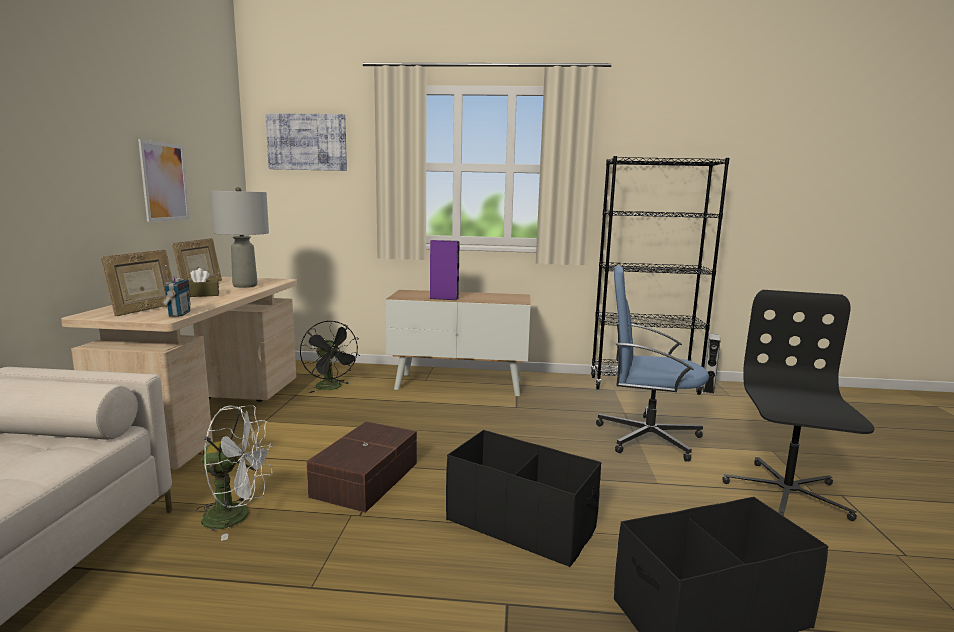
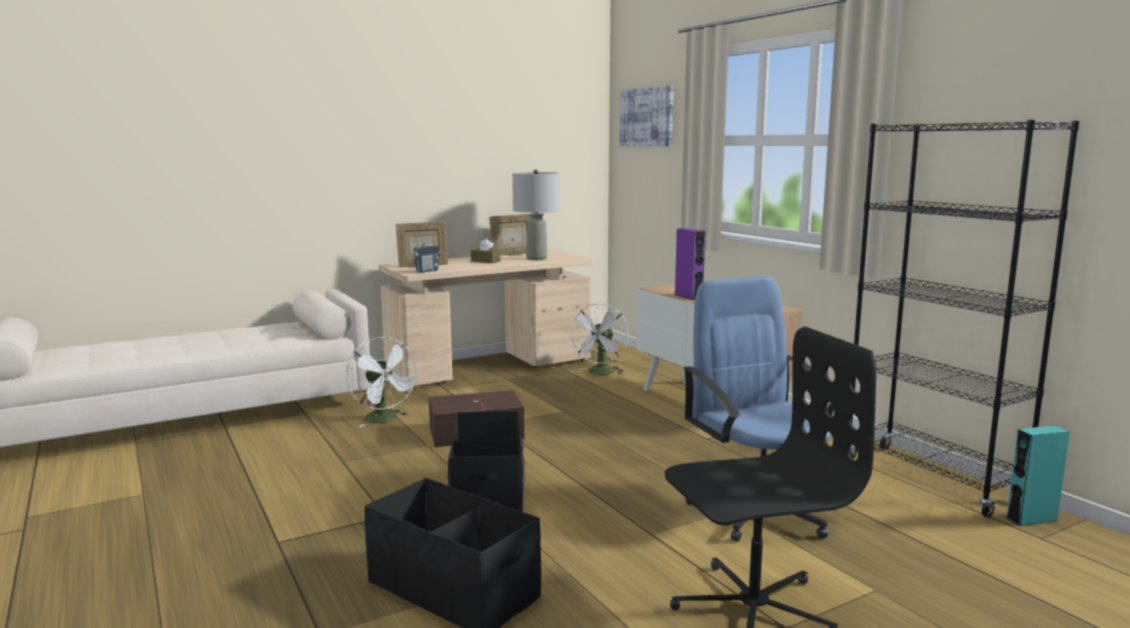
camera: 55 degrees right, 0 degrees up
(164, 182) = (494, 165): picture -> none
(332, 388) = (601, 373): black fan -> white fan
(708, 388) = (1031, 519): grey speaker -> turquoise speaker

